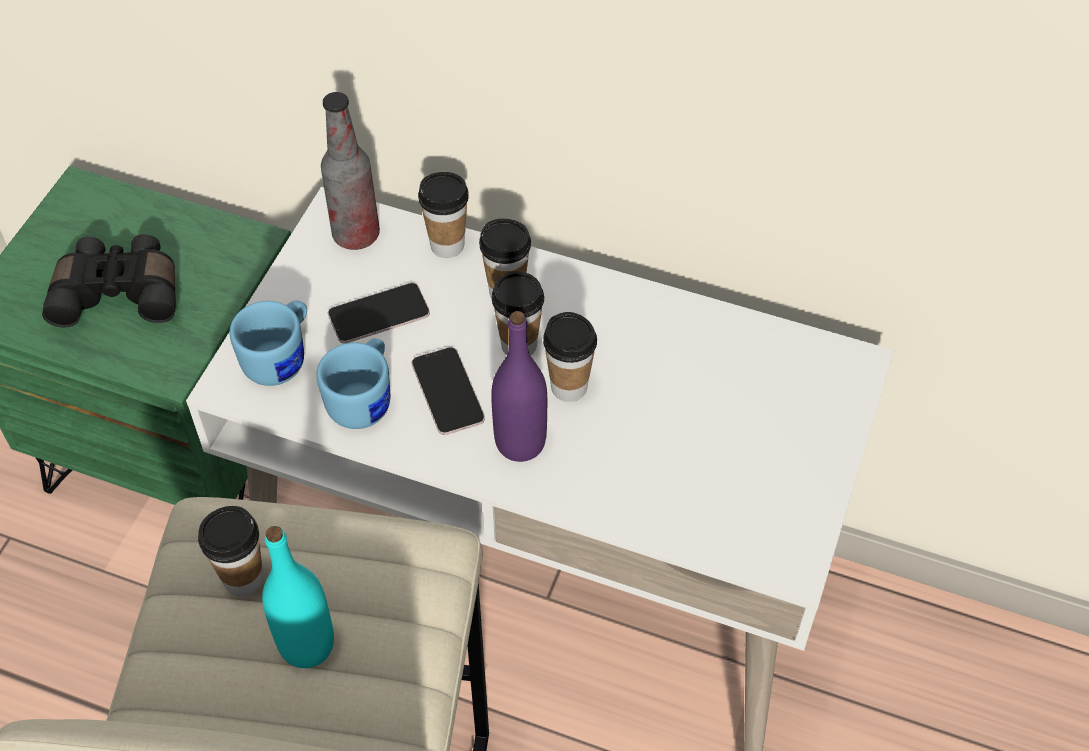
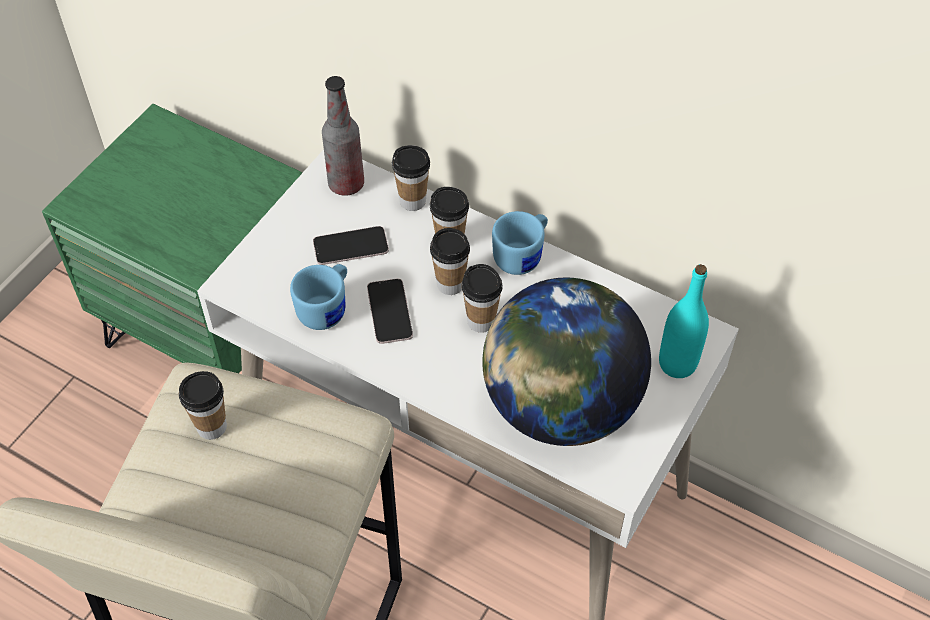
camera: 10 degrees right, 0 degrees up
(119, 292) = (171, 203): black binoculars -> none
(281, 358) = (272, 269): blue mug -> blue mug (523, 255)
(307, 645) = (247, 482): turquoise bottle -> turquoise bottle (677, 363)
(520, 442) = (435, 357): purple bottle -> none
(693, 481) = (559, 406): none -> globe

